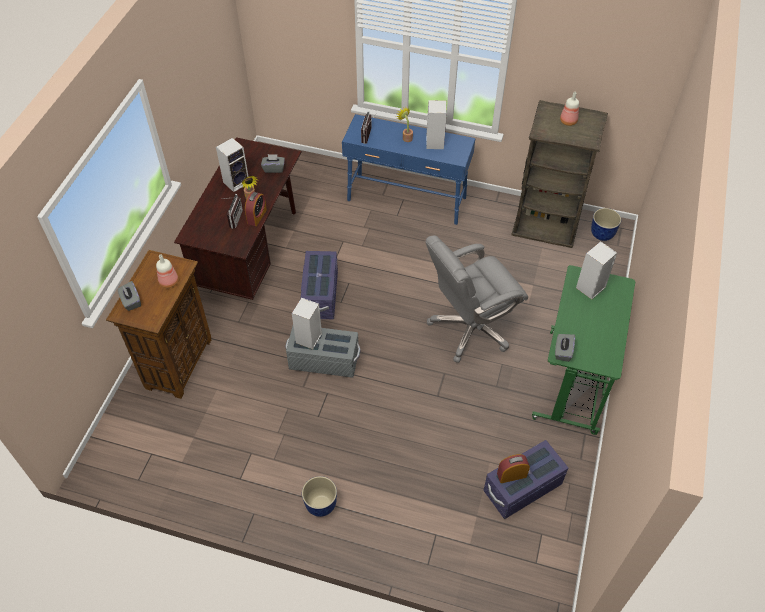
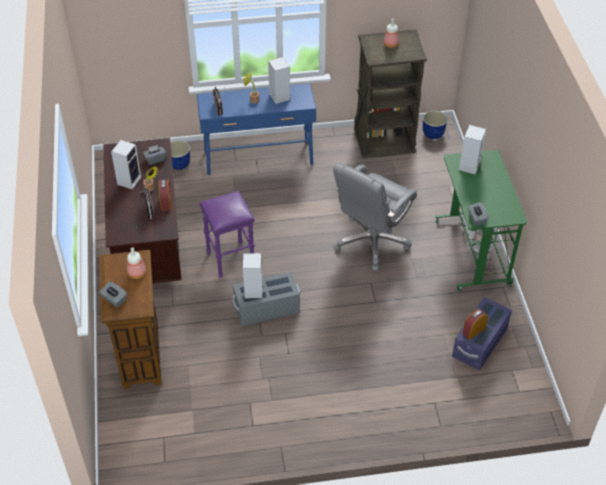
camera: 25 degrees left, 5 degrees down
(320, 295) = (231, 259): purple storage box -> purple stool
(321, 504) = (332, 418): planter -> planter (179, 164)

